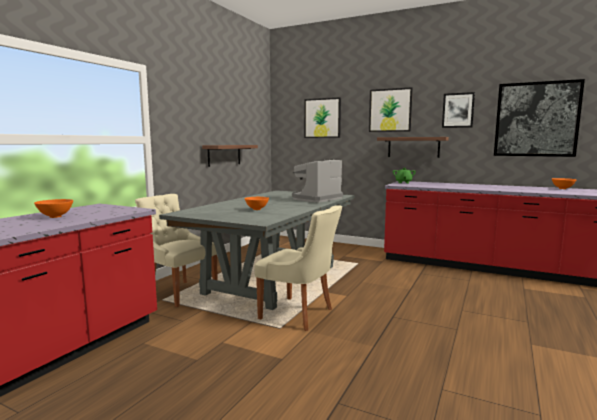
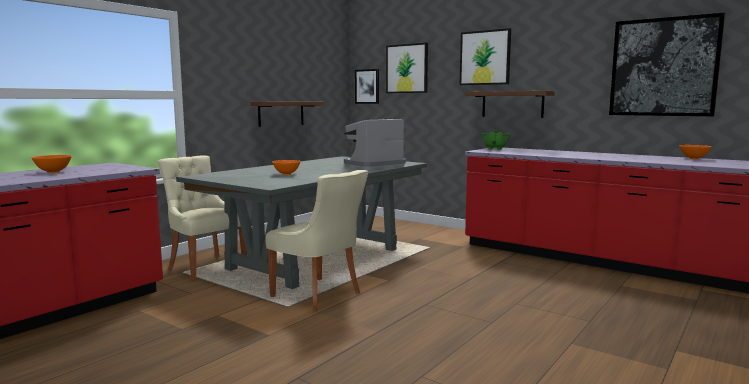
camera: 10 degrees right, 0 degrees up
(458, 110) = (566, 56): picture -> picture (367, 86)

